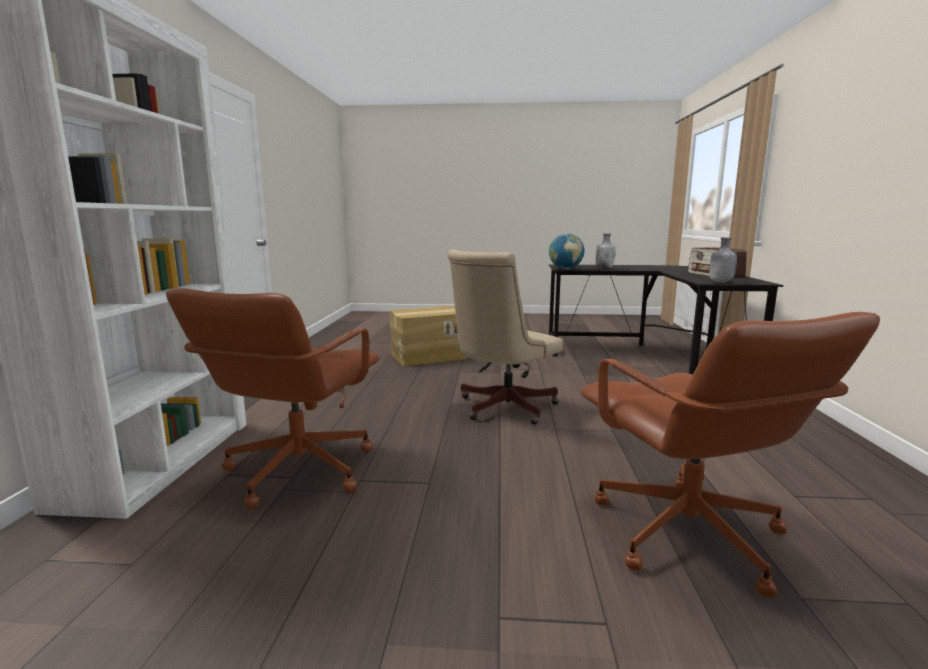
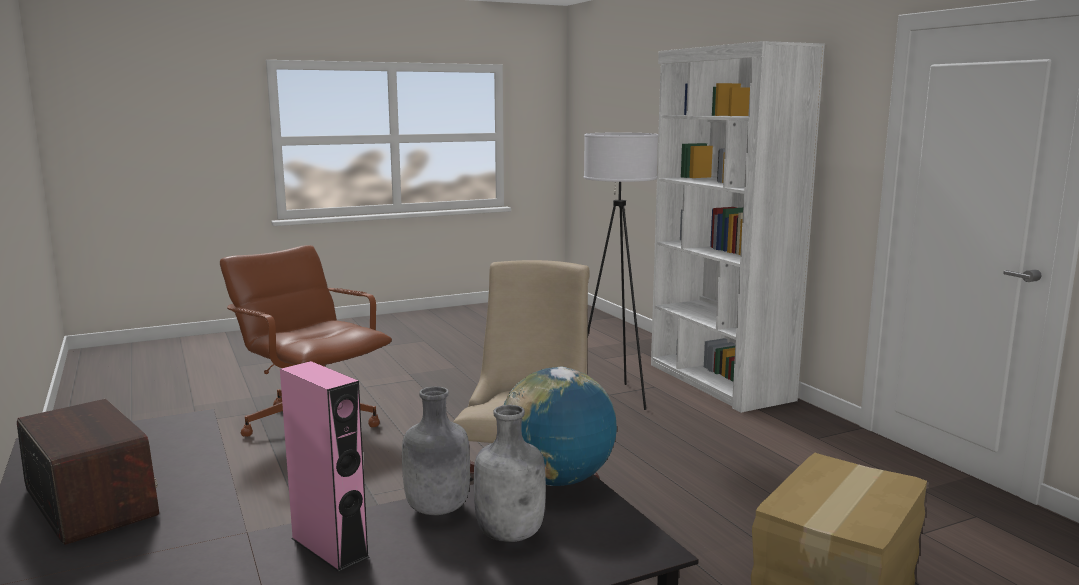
camera: 150 degrees right, 0 degrees up
(297, 471) = (615, 397): brown office chair -> white floor lamp
(634, 268) = (329, 547): none -> pink speaker
(720, 282) = (153, 427): grey bottle -> grey bottle (511, 534)

